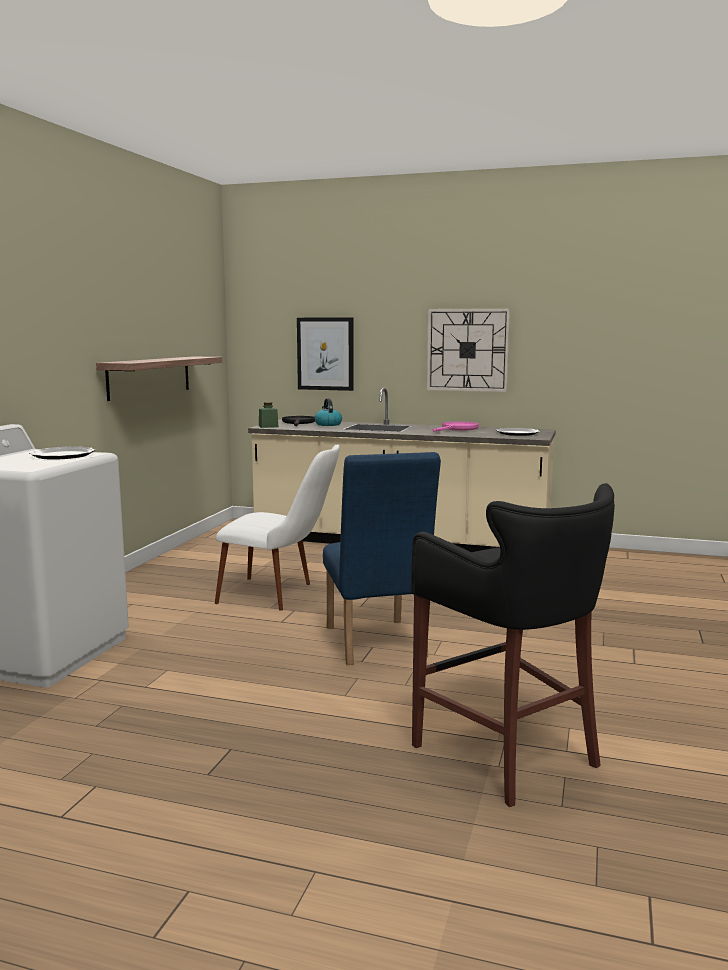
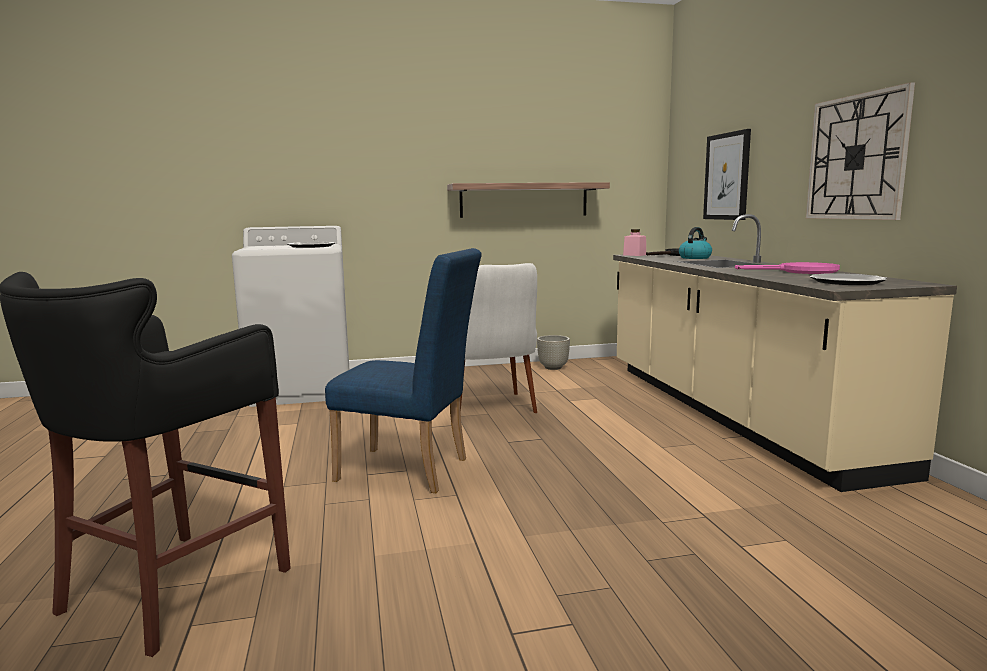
camera: 60 degrees right, 0 degrees up
(200, 552) = (553, 368): none -> grey planter
(268, 426) = (634, 255): green jar -> pink jar
(376, 645) = (411, 471): blue chair -> blue chair turned 120 degrees counterclockwise

